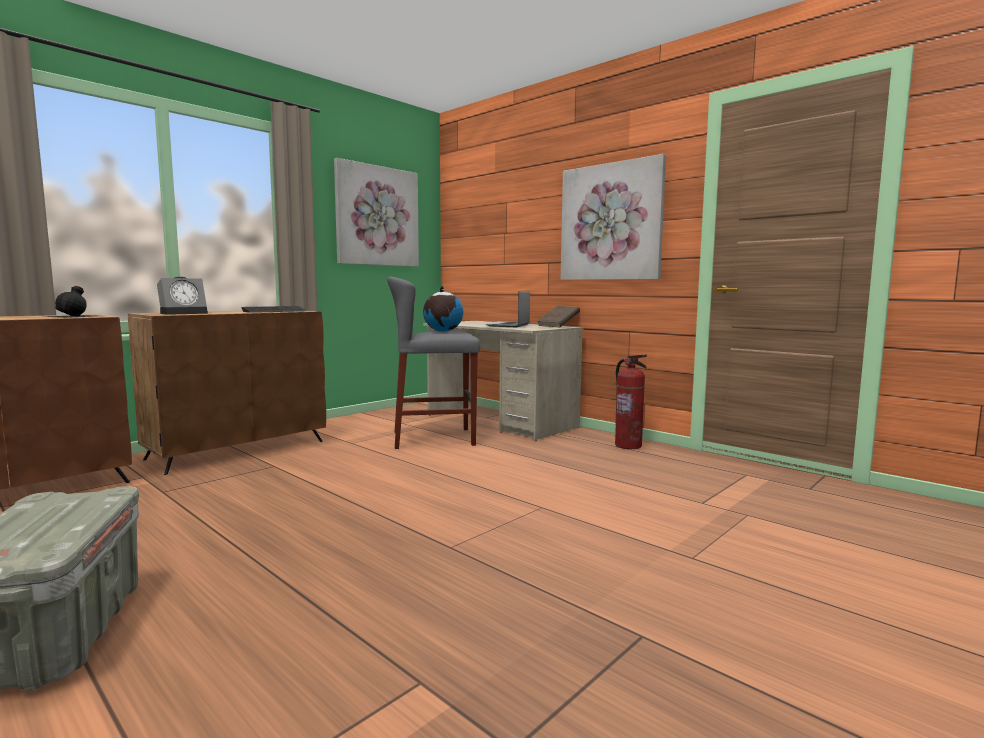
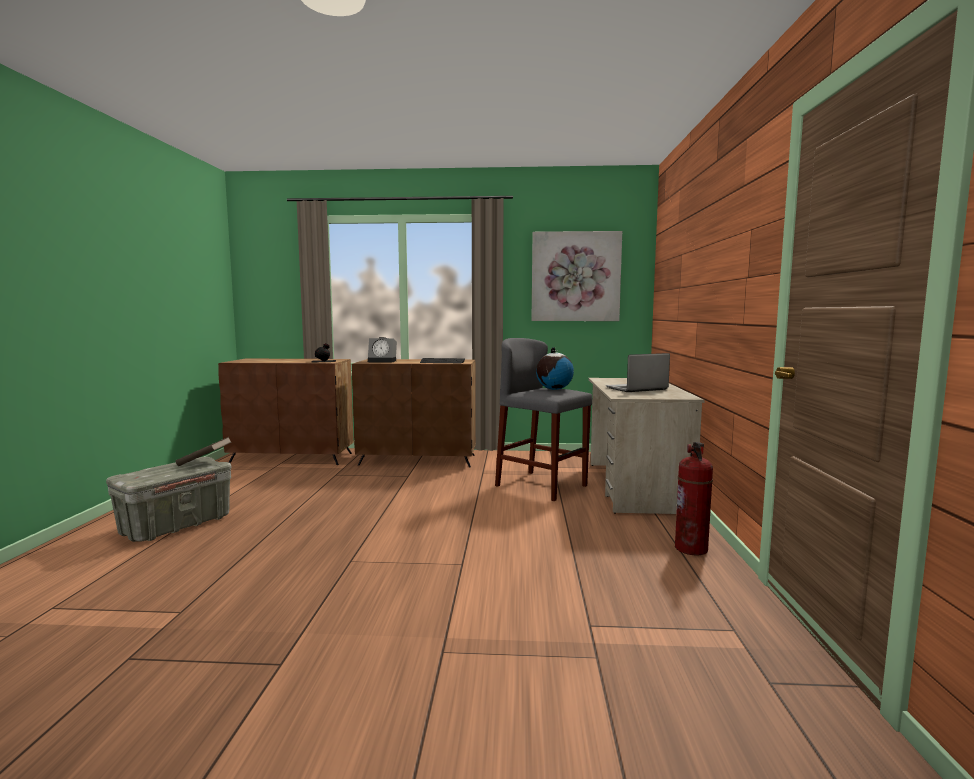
camera: 50 degrees right, 0 degrees up
(558, 326) = (683, 395): brown book -> brown book (204, 462)
(610, 222) = (727, 277): picture -> none

